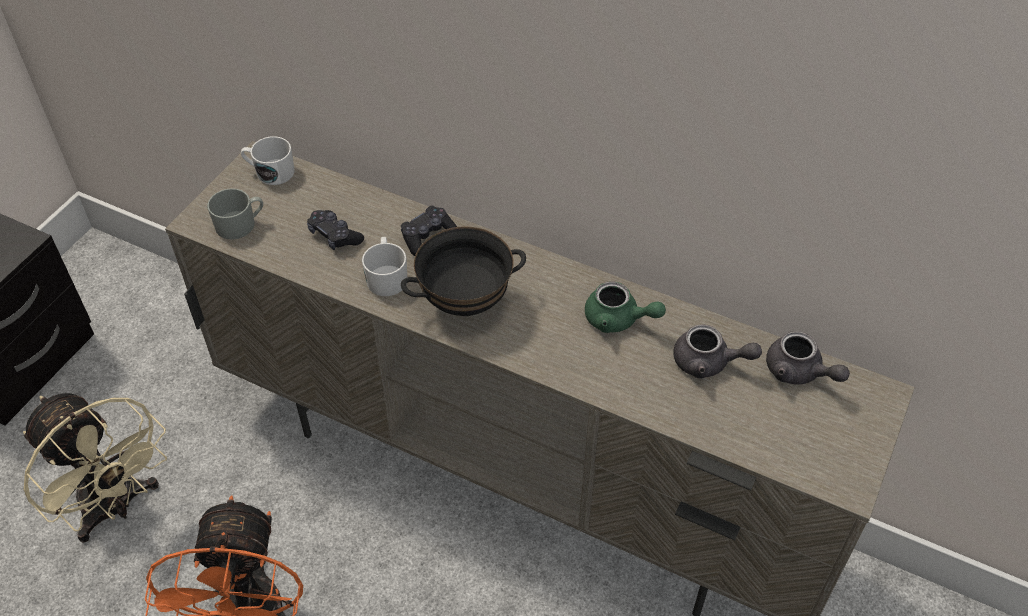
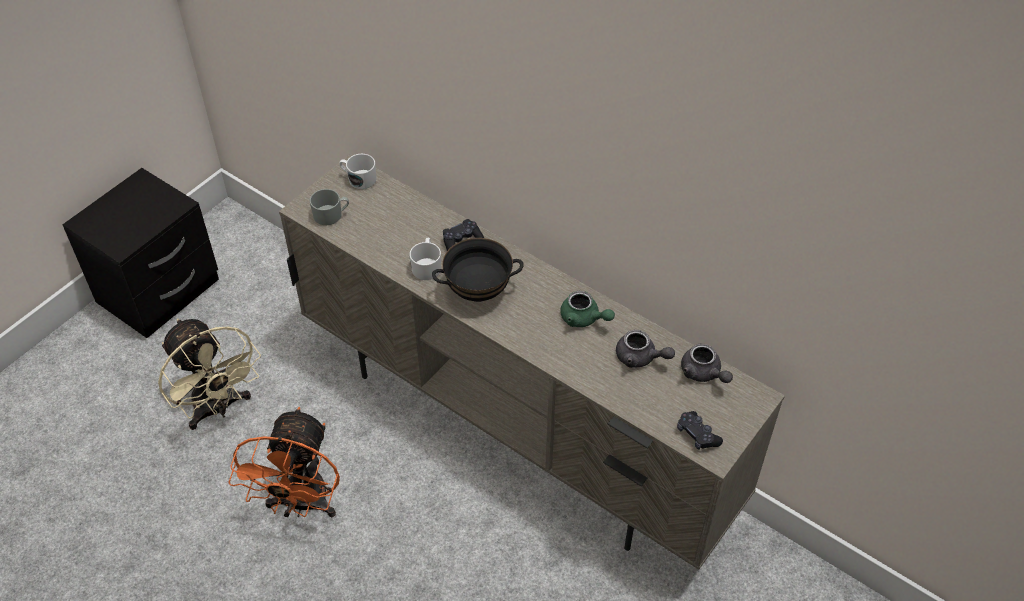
camera: 10 degrees right, 0 degrees up
(334, 236) = (396, 232): black game controller -> black game controller (697, 435)

